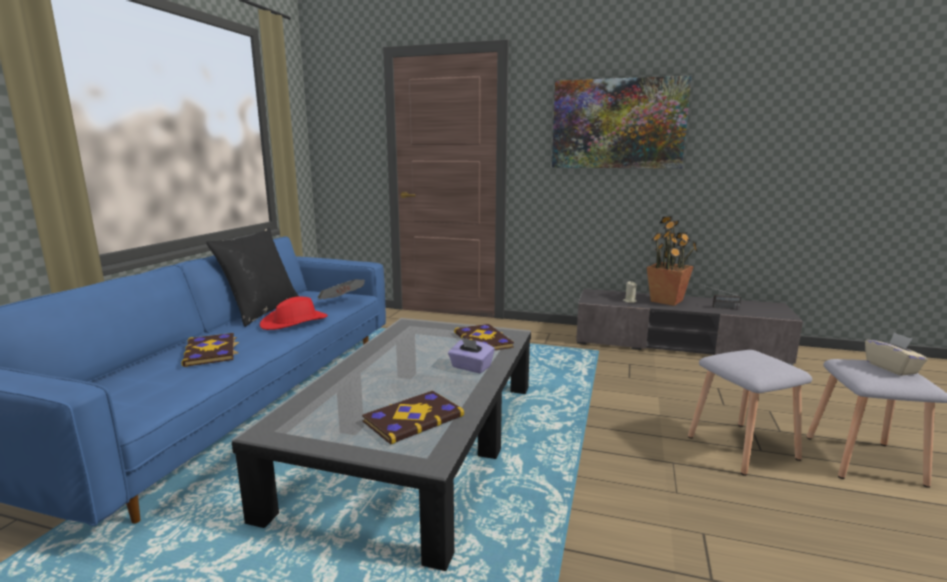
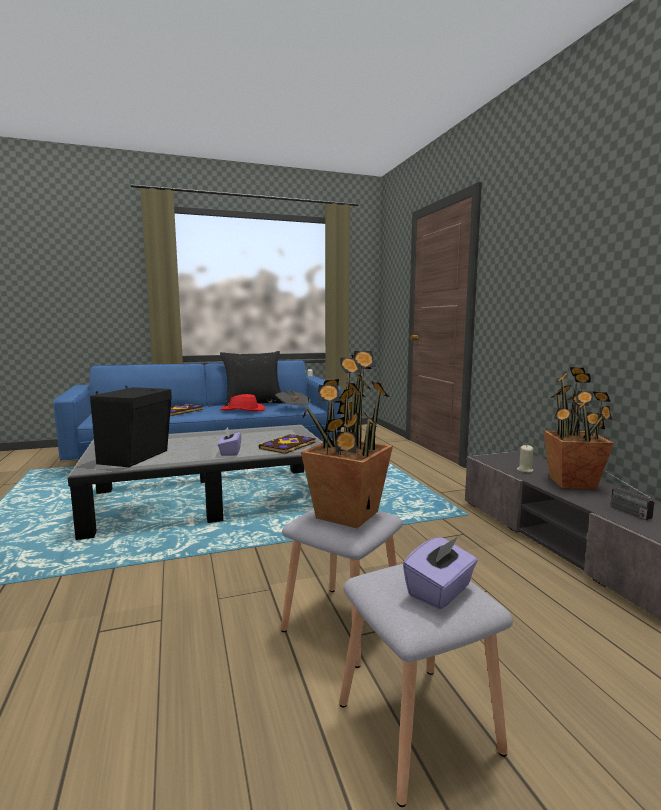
camera: 55 degrees right, 5 degrees down
(413, 418) = (137, 457): book -> black speaker
(618, 124) = (560, 252): picture -> none
(755, 359) = (346, 514): none -> potted plant
(891, 368) = (440, 591): beige tissue box -> purple tissue box

